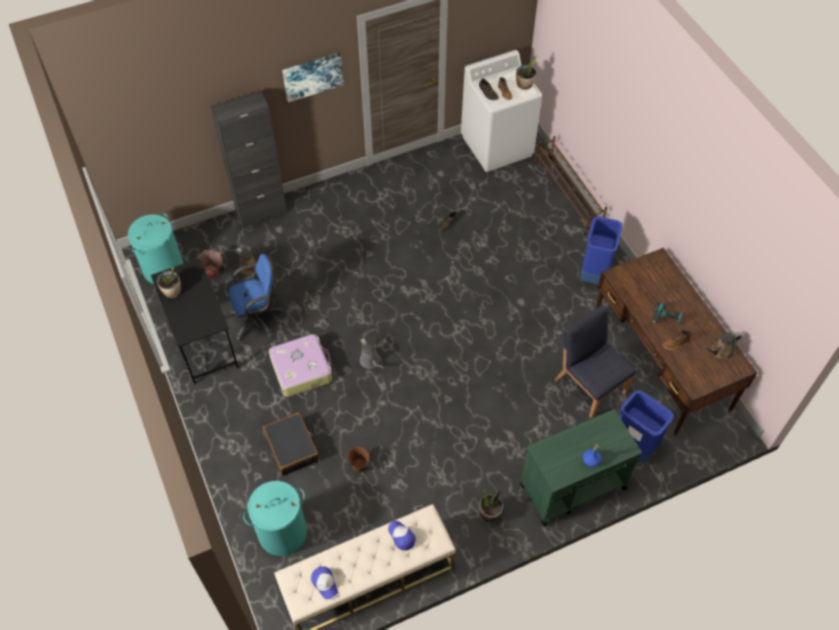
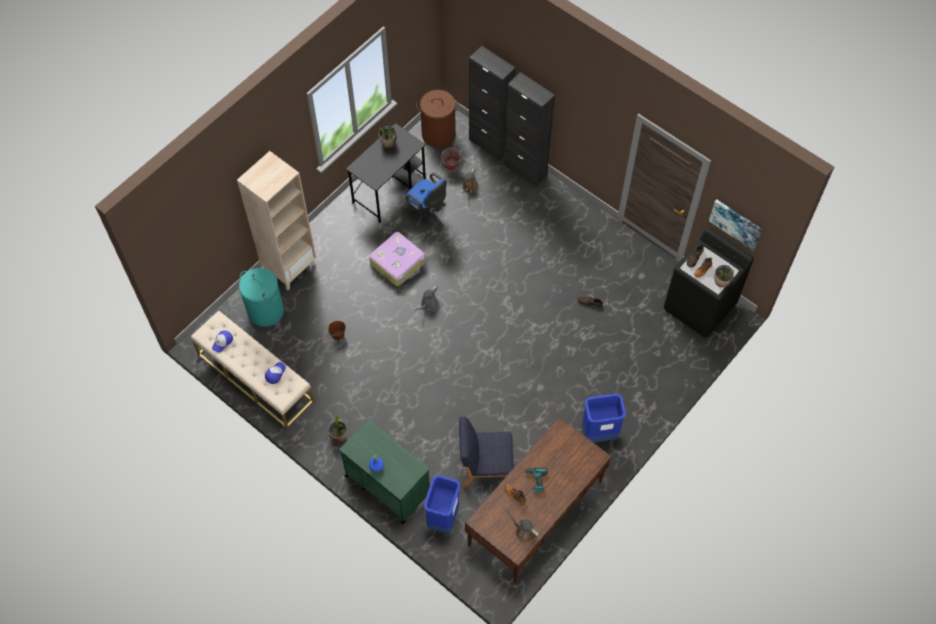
camera: 65 degrees right, 5 degrees up
(163, 268) = (438, 134): turquoise laundry basket -> brown laundry basket
(209, 229) = (490, 144): none -> black cabinet
(239, 483) = (290, 267): none -> beige bookcase
(292, 448) = (332, 287): black suitcase -> none
(312, 76) = (595, 121): picture -> picture (736, 223)
(497, 146) = (700, 306): white washing machine -> black washing machine
(567, 195) = (676, 382): brown shoe rack -> none
(590, 385) = (485, 467): blue chair -> blue chair turned 120 degrees counterclockwise

